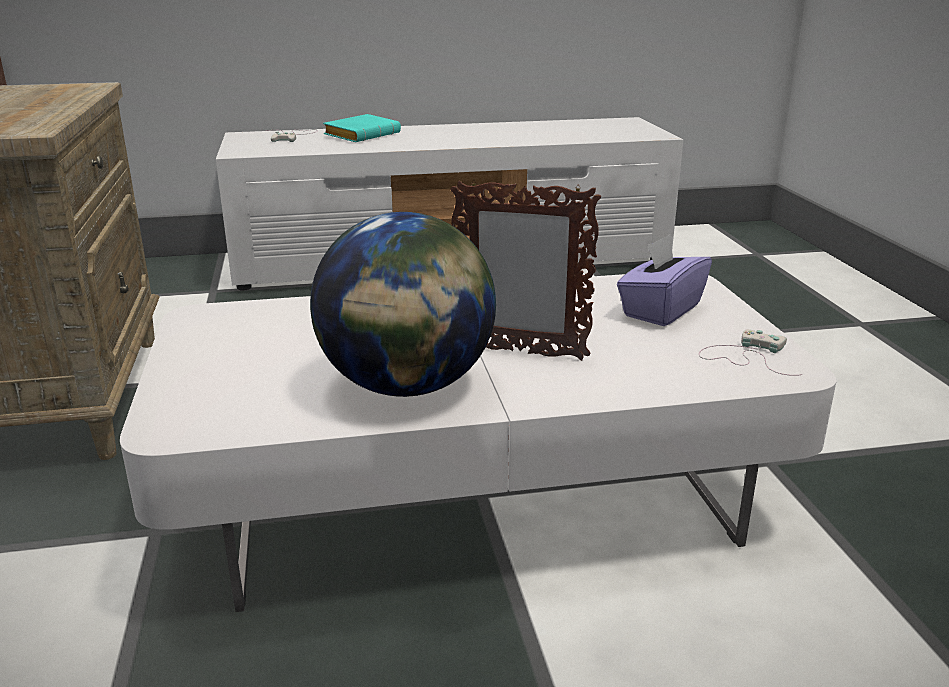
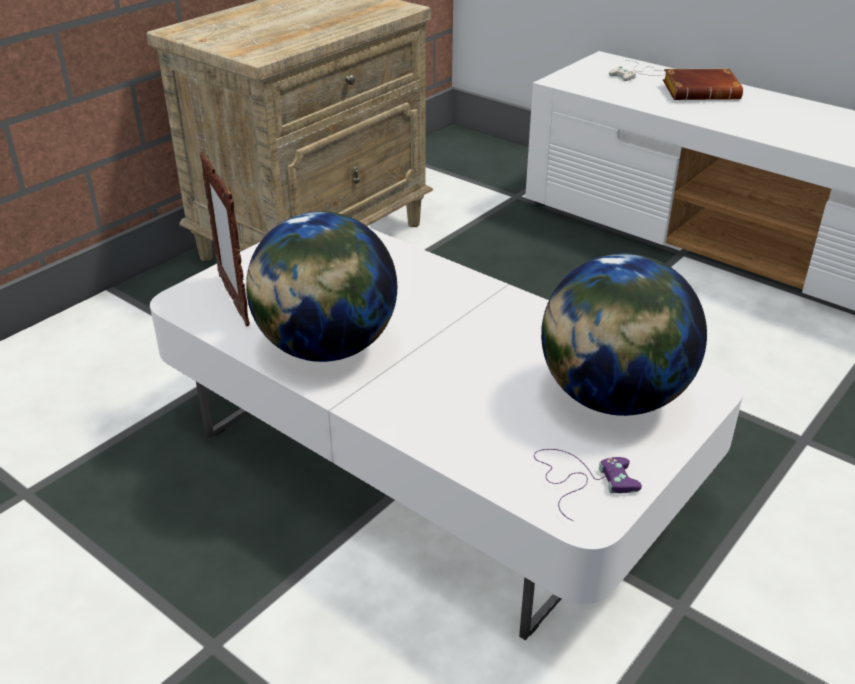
camera: 50 degrees right, 10 degrees up
(362, 135) = (702, 91): turquoise book -> brown book
(520, 352) = (436, 367): picture frame -> picture frame (234, 300)
(660, 310) = (612, 398): purple tissue box -> globe
(746, 356) = (581, 479): white game controller -> purple game controller

